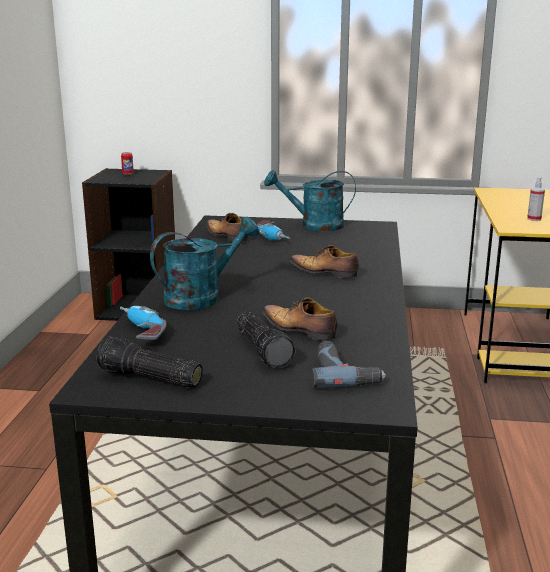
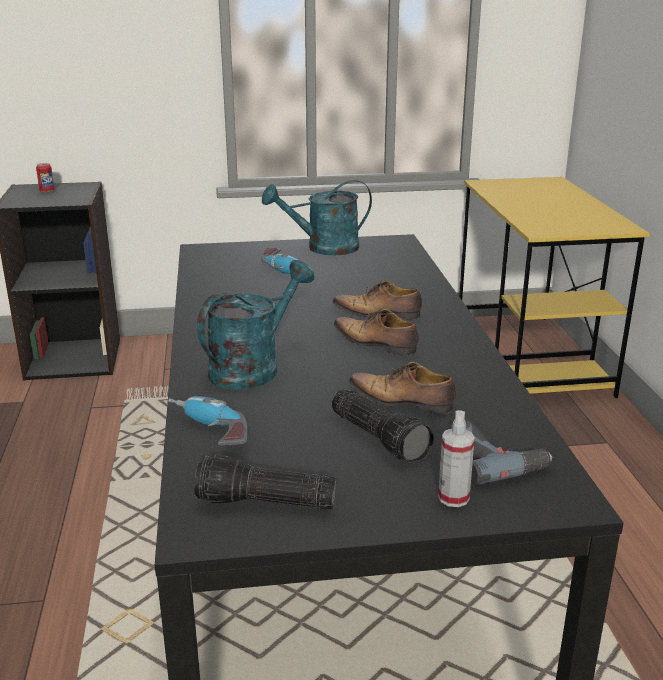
camera: 15 degrees left, 5 degrees up
(227, 236) = (228, 273): shoe -> shoe (375, 343)
(534, 219) = (554, 218): spray bottle -> spray bottle (453, 497)

